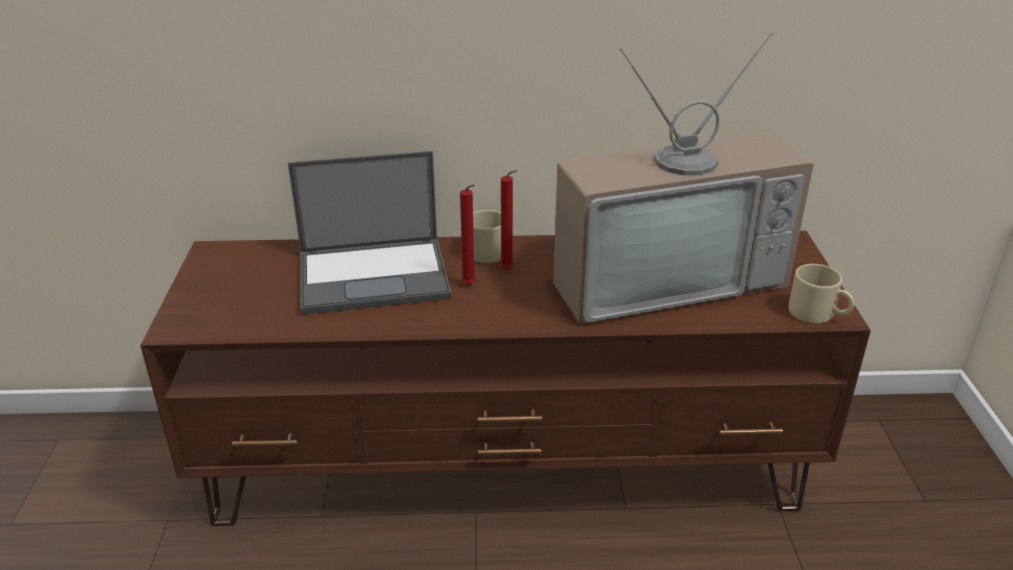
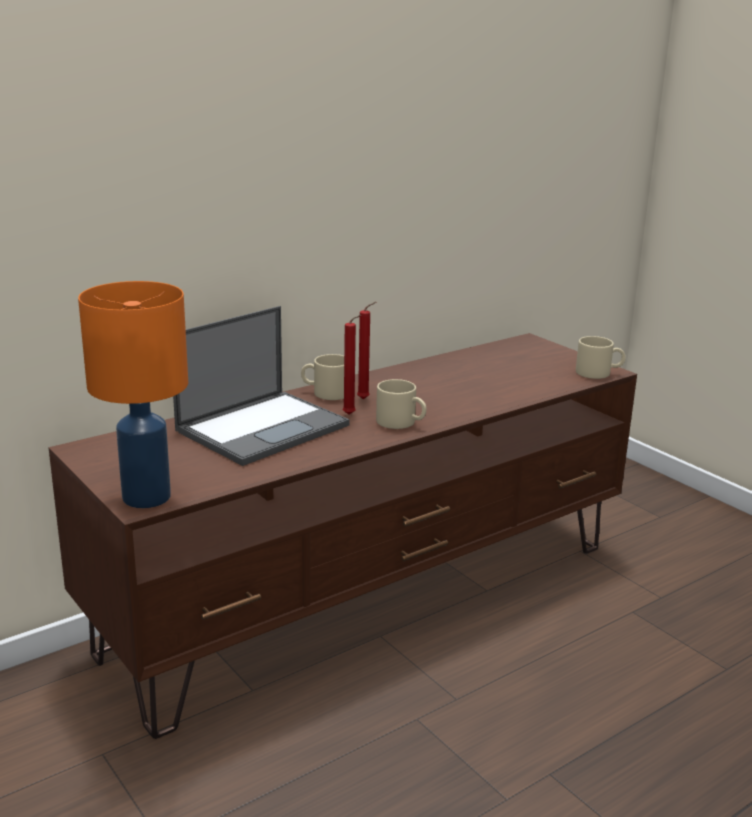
camera: 35 degrees left, 10 degrees down
(191, 322) = (148, 497): none -> orange table lamp
(505, 312) = (402, 422): none -> beige mug
(665, 277) = (479, 377): television -> none

